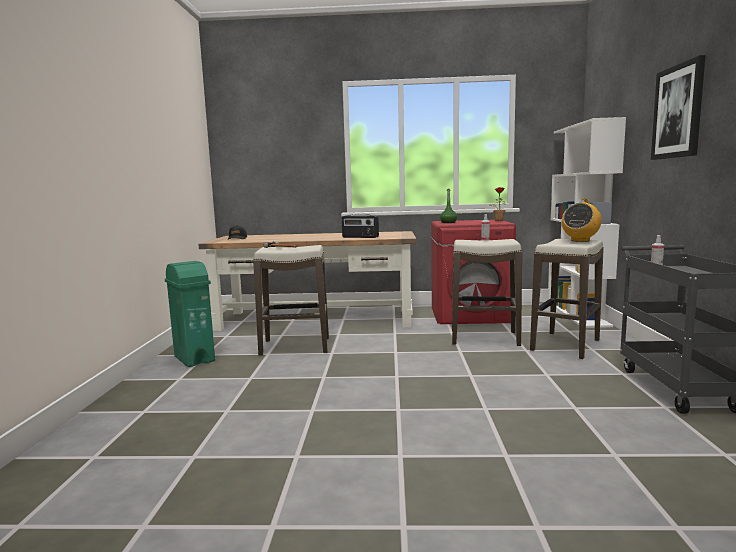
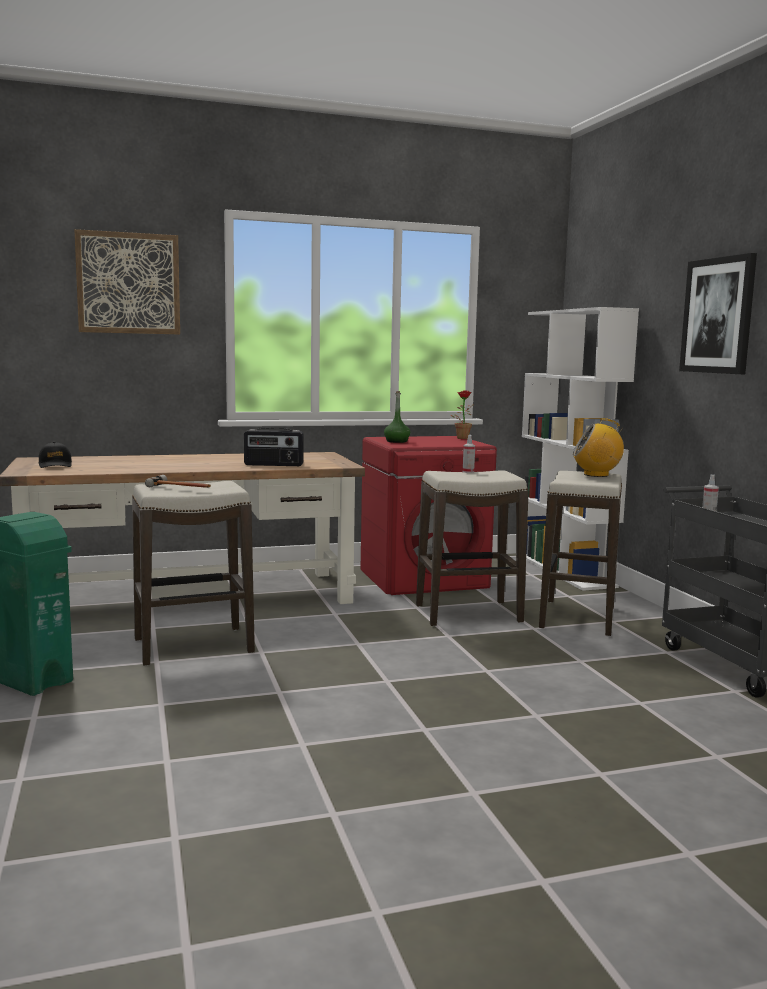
camera: 20 degrees left, 0 degrees up
(287, 131) = (128, 282): none -> picture
(580, 240) = (596, 475): radio -> radio turned 75 degrees clockwise

